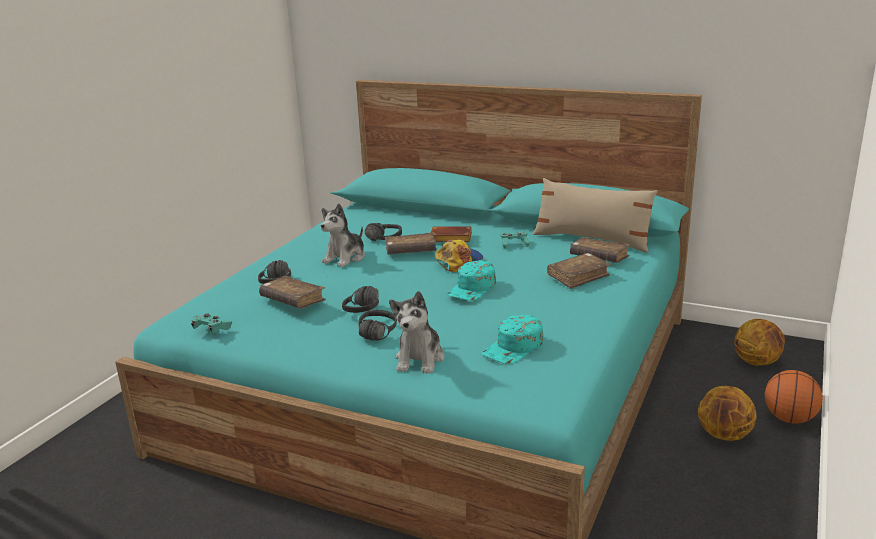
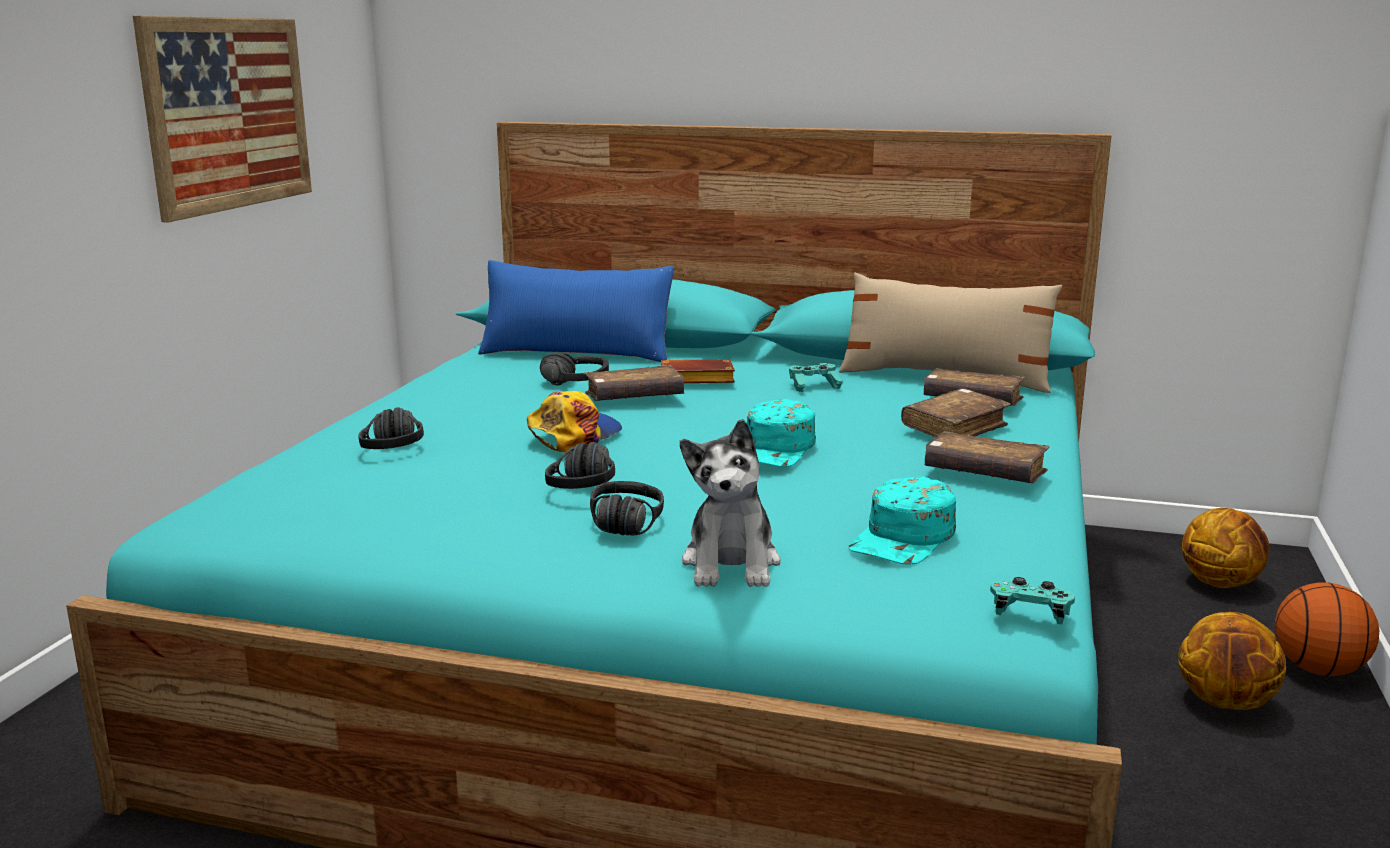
camera: 10 degrees left, 5 degrees down
(204, 90) = (228, 113): none -> picture
(212, 329) = (283, 528): turquoise game controller -> turquoise game controller (1030, 614)
(293, 300) = (441, 474): brown book -> brown book (984, 473)
(345, 258) = (515, 410): plush toy -> none
(392, 217) = (577, 353): none -> blue pillow
(458, 261) = (728, 410): cap -> cap (573, 435)

